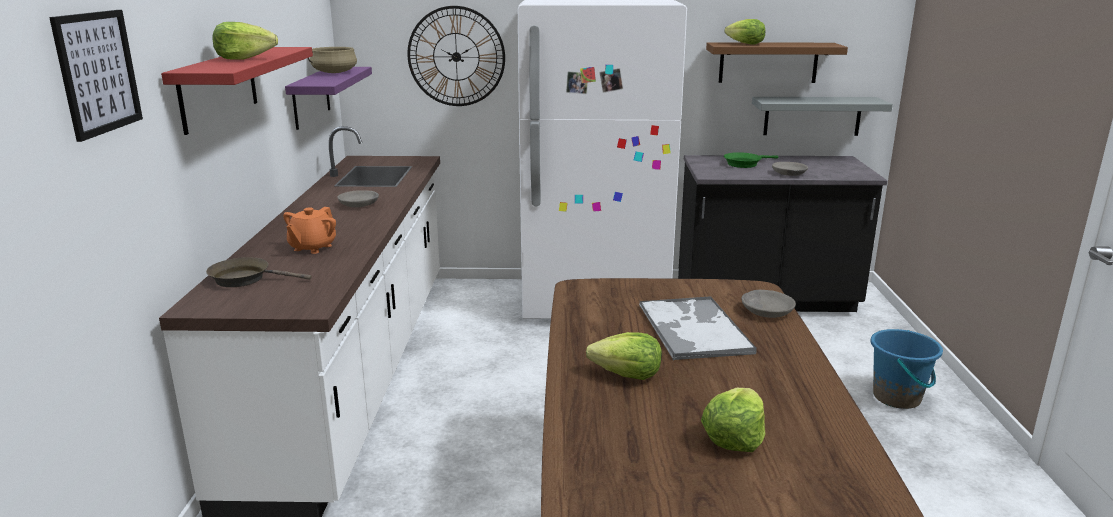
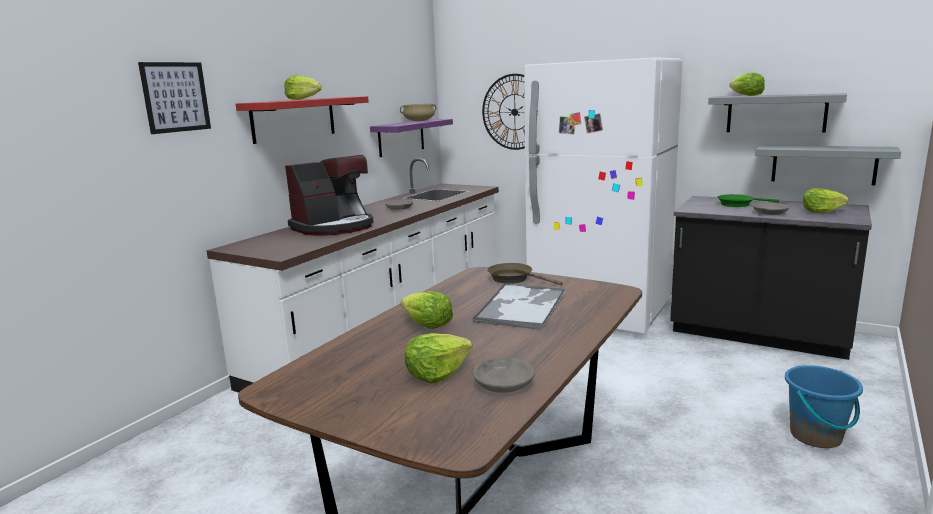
camera: 30 degrees right, 5 degrees down
(245, 279) = (274, 238): brown frying pan -> brown frying pan (514, 279)
(312, 247) = (334, 227): orange teapot -> coffee machine
(766, 311) = (601, 305): grey bowl -> grey bowl (504, 383)
(768, 62) = (776, 113): brown shelf -> grey shelf
(828, 167) = (821, 211): none -> lettuce

